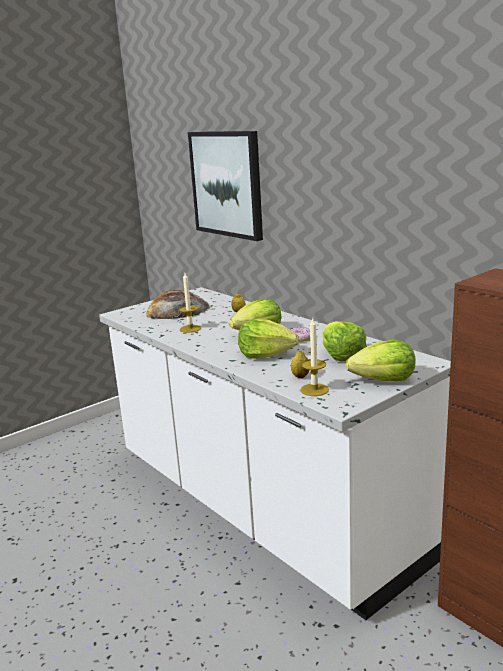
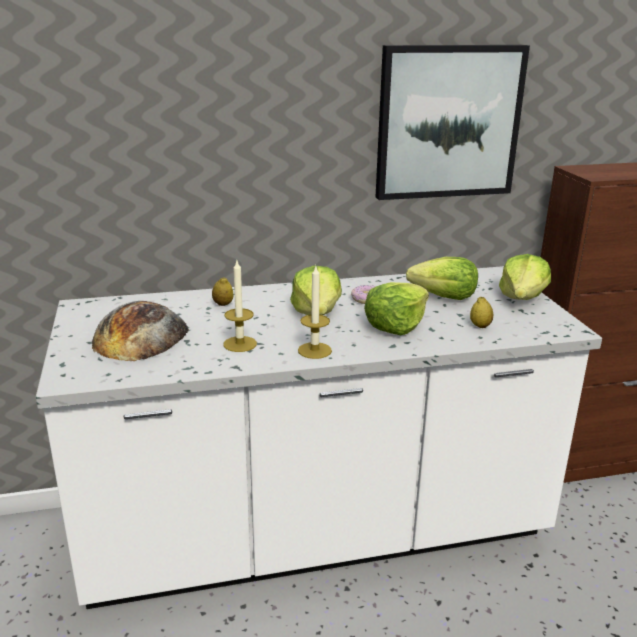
camera: 65 degrees left, 5 degrees up
(227, 184) = (123, 120): picture -> picture (448, 122)
(314, 390) = (521, 329): candle -> candle (314, 350)

